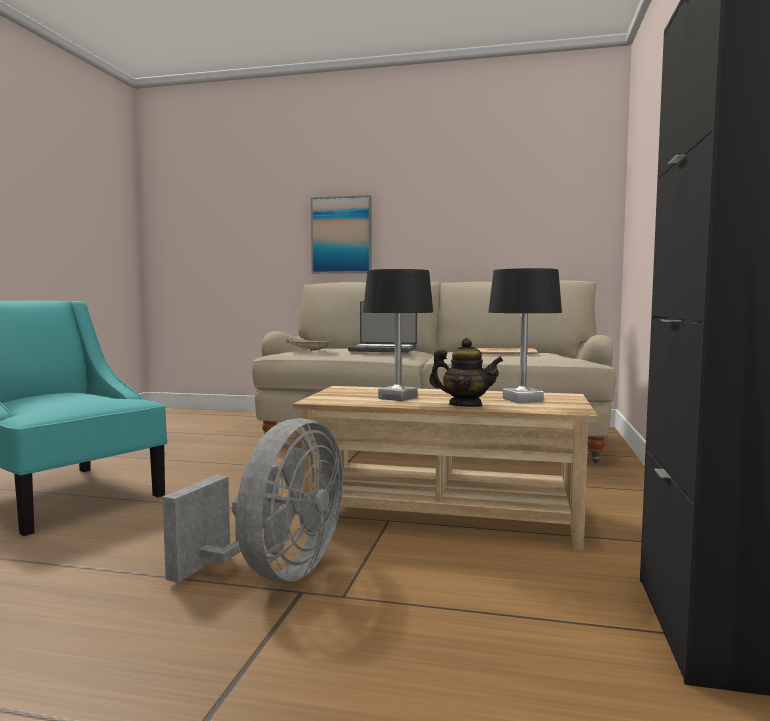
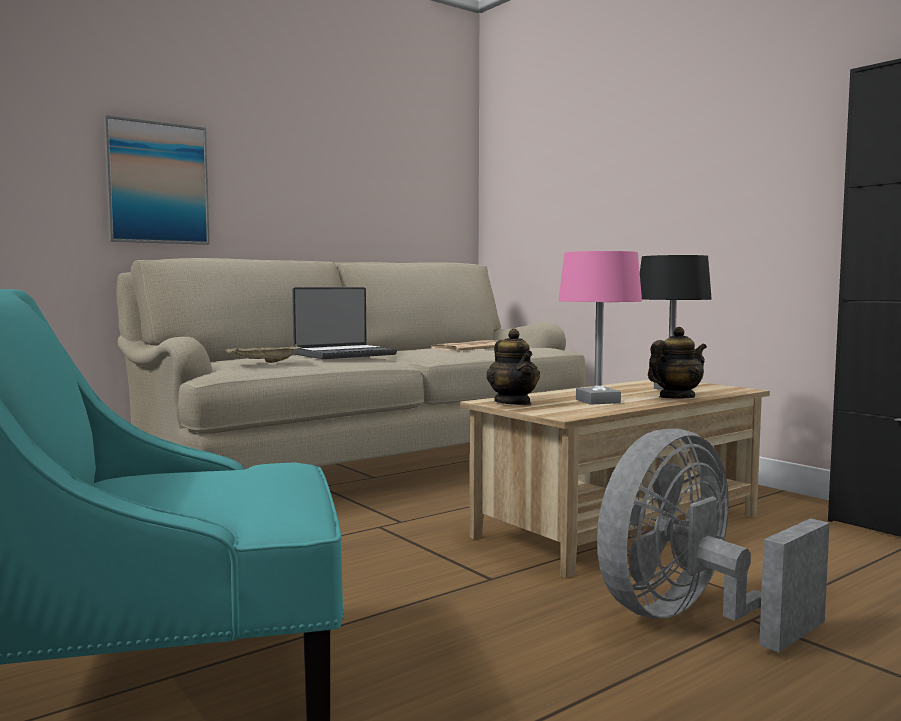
camera: 50 degrees left, 0 degrees up
(275, 573) = (690, 619): grey fan -> grey fan turned 105 degrees counterclockwise
(346, 390) = (513, 403): none -> teapot
(398, 398) = (598, 401): black table lamp -> pink table lamp

